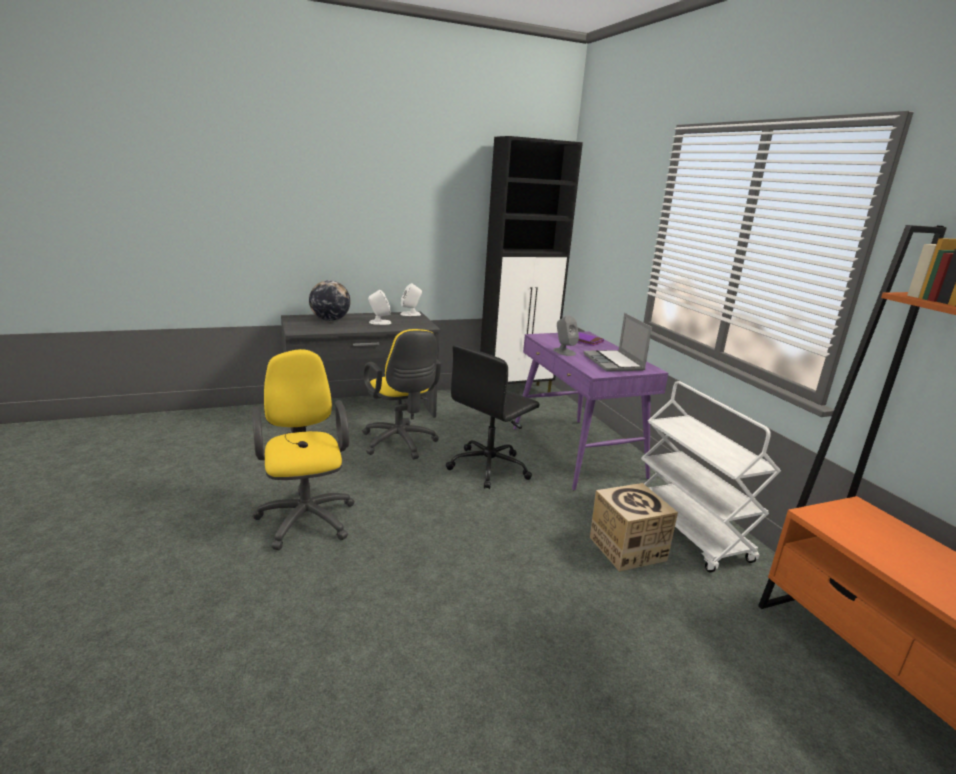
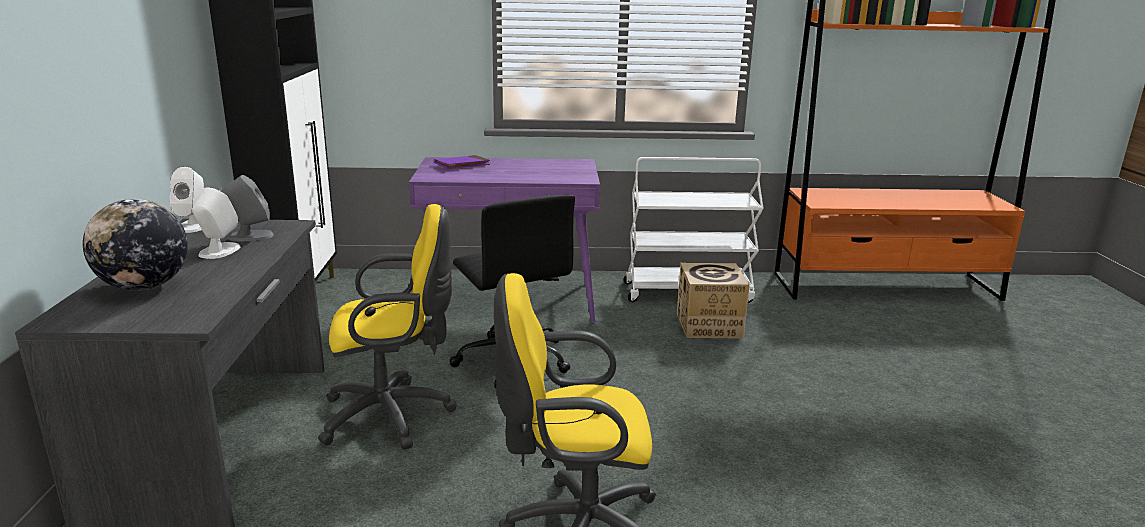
camera: 70 degrees left, 0 degrees up
(564, 352) = (501, 178): grey speaker -> grey speaker (250, 236)
(614, 362) = (553, 168): laptop -> none

